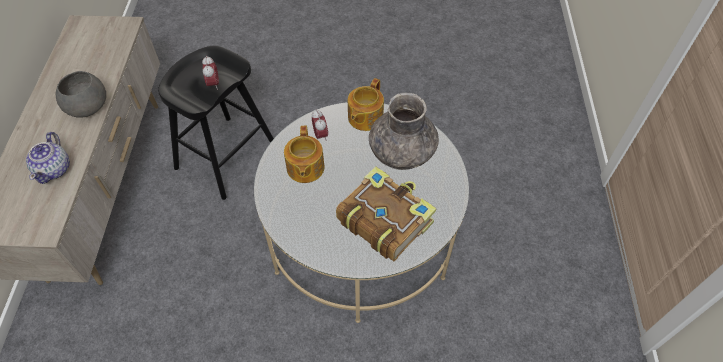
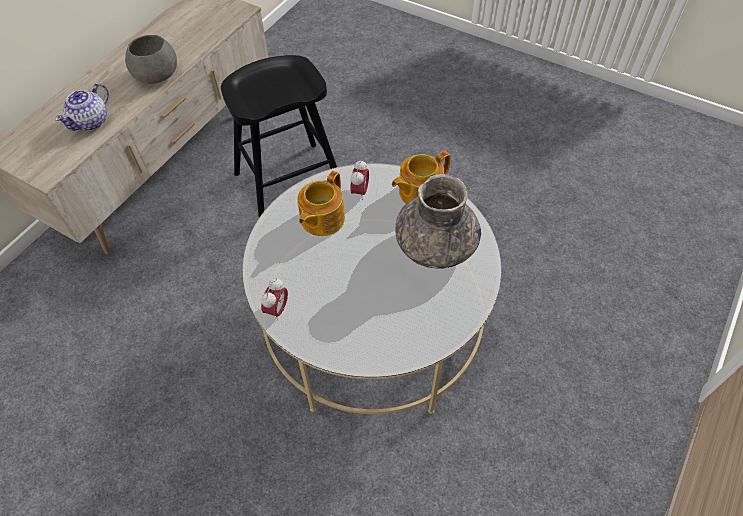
camera: 30 degrees right, 0 degrees up
(213, 84) = (277, 95): alarm clock -> alarm clock (277, 309)
(384, 220) = (367, 310): book -> none

